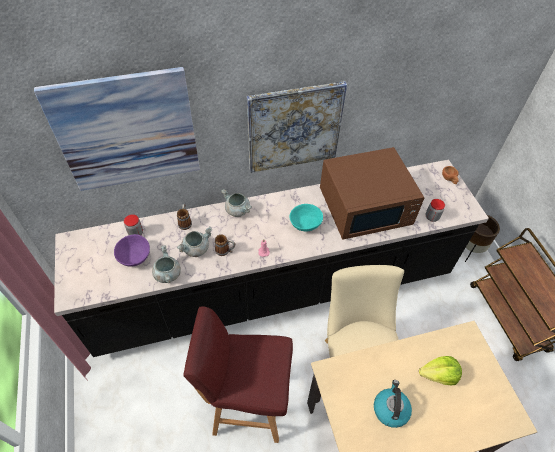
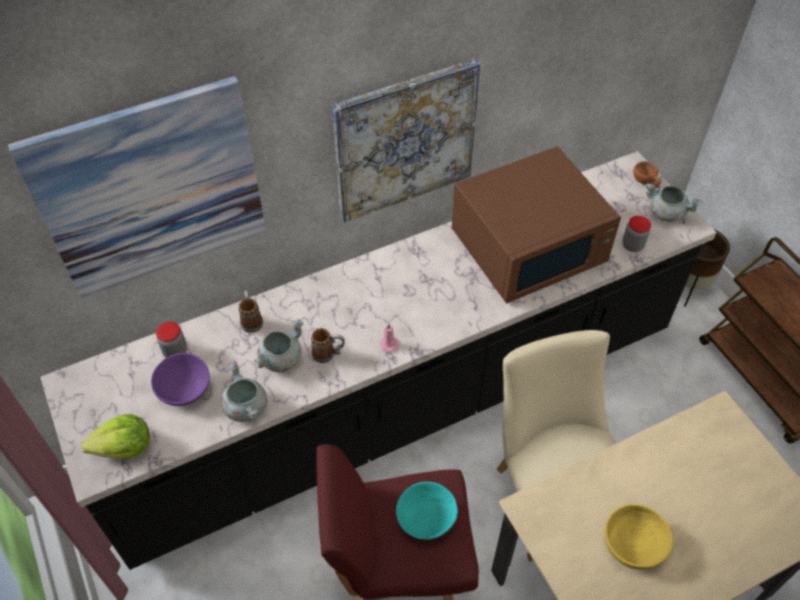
camera: 10 degrees left, 0 degrees up
(238, 210) = (331, 286): grey cooking pot -> grey cooking pot (666, 213)
(306, 224) = (444, 289): turquoise bowl -> turquoise bowl (427, 518)
(390, 409) = (632, 545): kettle -> yellow bowl
(438, 375) = (691, 481): lettuce -> lettuce (124, 448)

